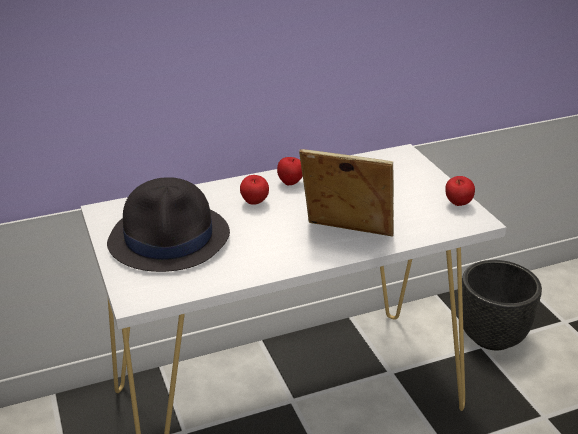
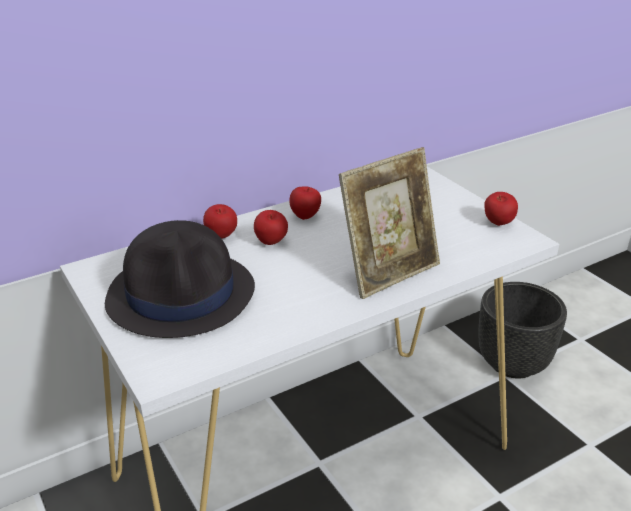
camera: 10 degrees left, 0 degrees up
(215, 194) = (221, 237): none -> apple
(346, 237) = (389, 272): picture frame -> picture frame turned 135 degrees clockwise

